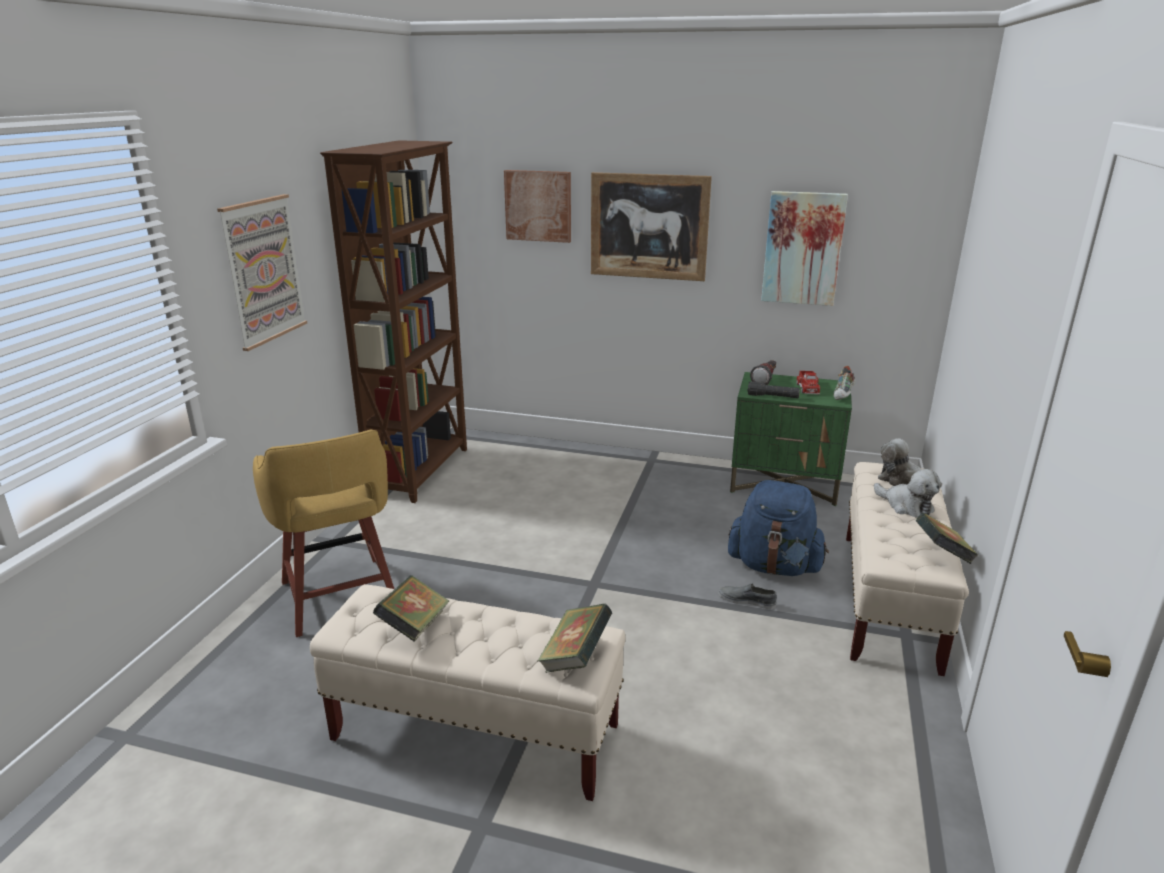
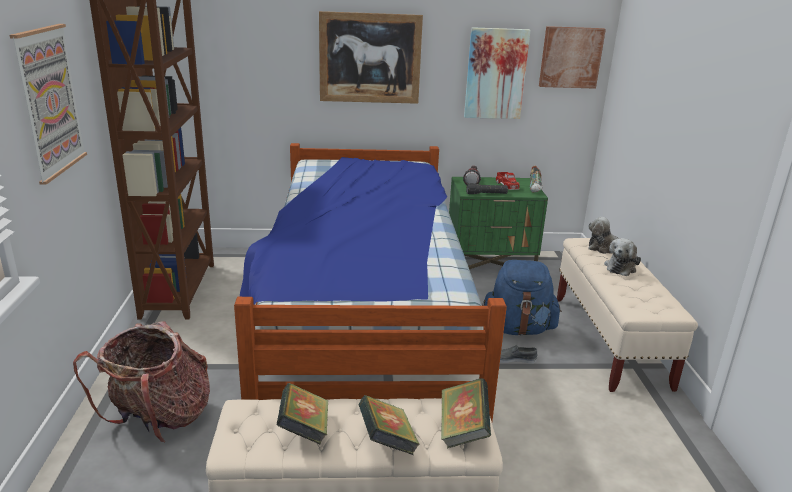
camera: 20 degrees left, 0 degrees up
(340, 598) = (159, 419): yellow stool -> backpack
(538, 206) = (269, 41): picture -> picture (570, 57)
(587, 540) = (362, 330): none -> bed
(906, 506) = (621, 267): plush toy -> plush toy turned 90 degrees clockwise
(942, 555) = (668, 300): book -> book (387, 442)

